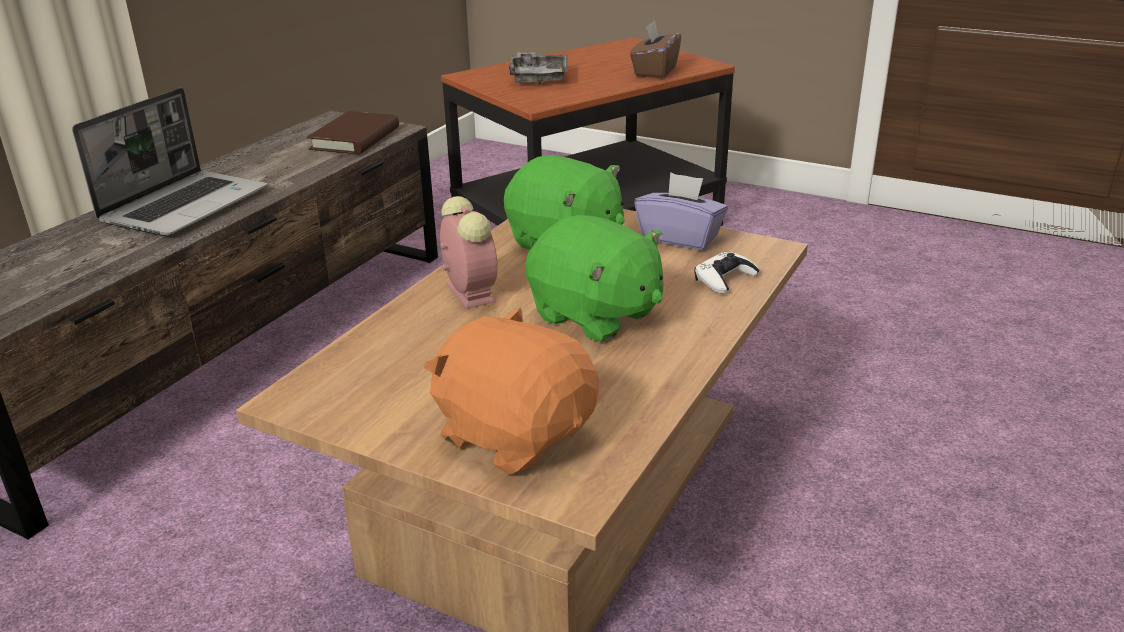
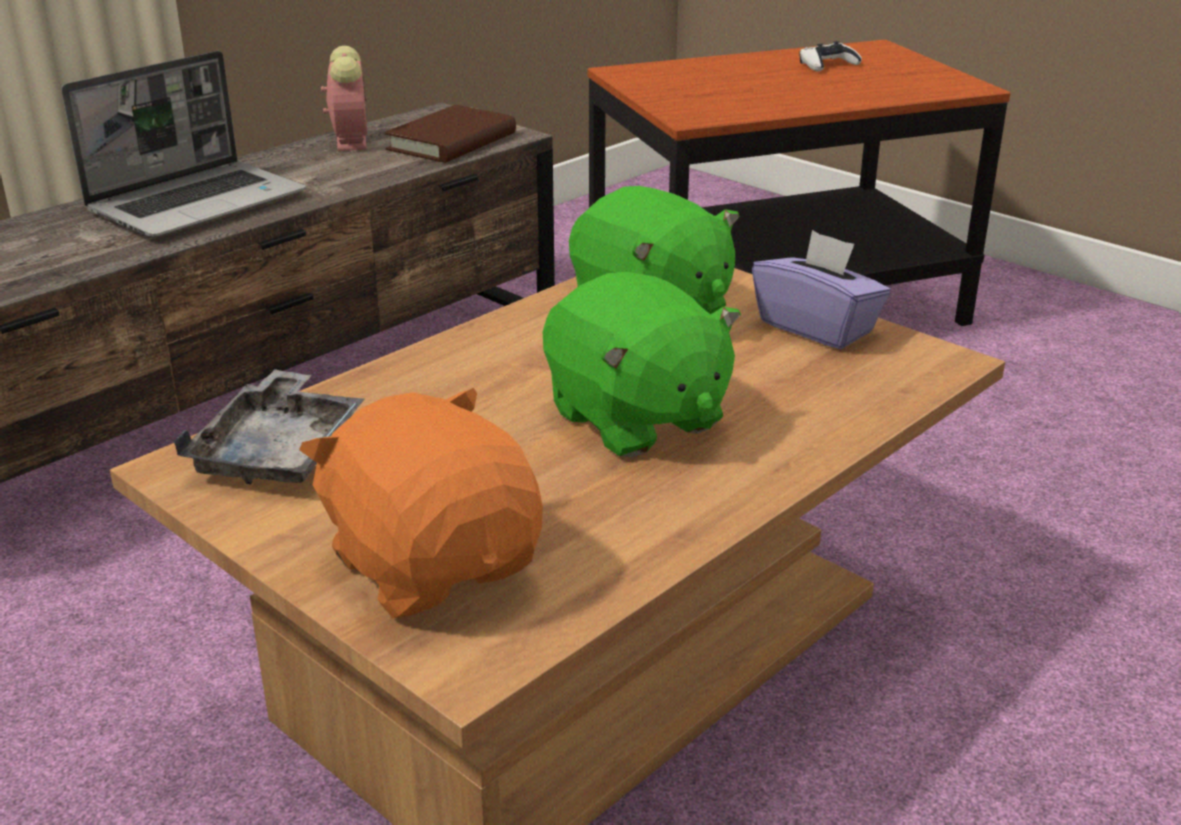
camera: 15 degrees right, 0 degrees up
(468, 292) = (482, 361): alarm clock -> alarm clock (350, 141)
(538, 78) = (716, 83): grey tray -> grey tray (280, 452)
(654, 71) = (885, 89): brown tissue box -> none
(724, 279) = (849, 395): white game controller -> white game controller (827, 65)

